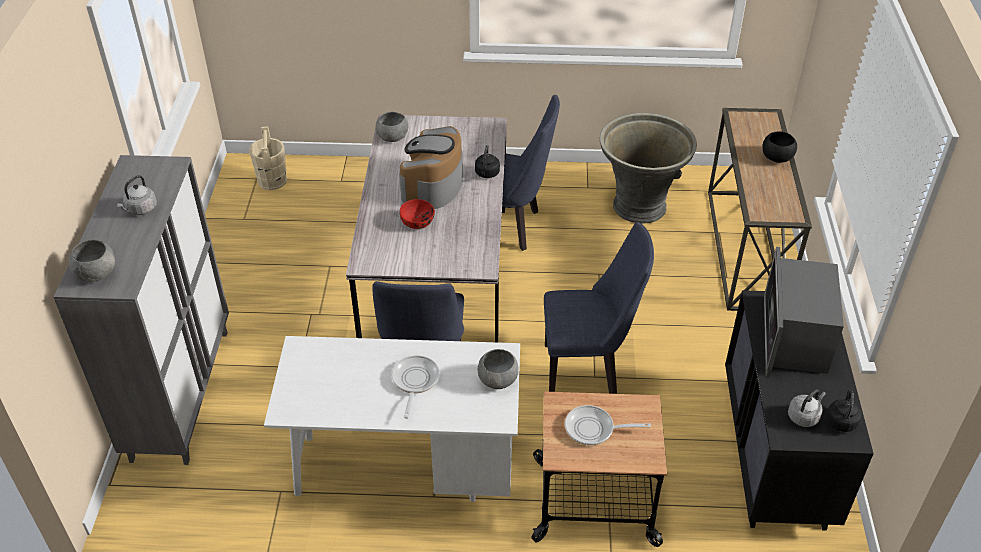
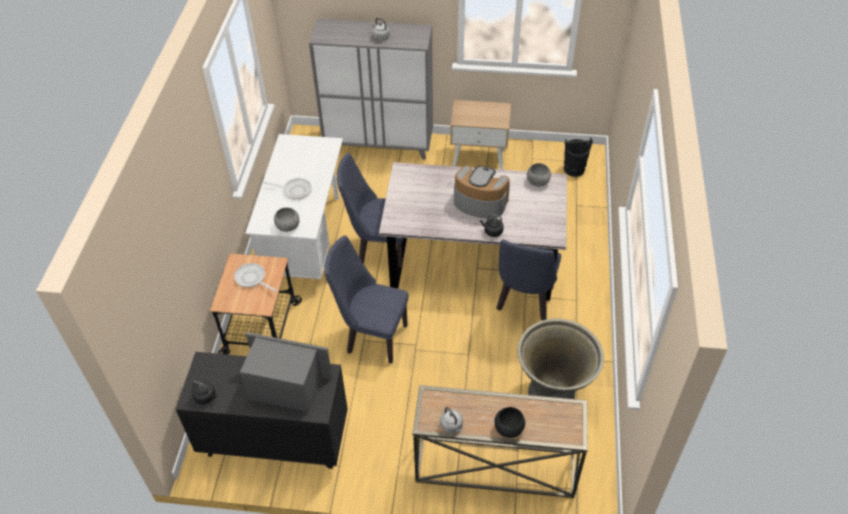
camera: 95 degrees right, 5 degrees up
(96, 273) = (330, 29): grey bowl -> none
(237, 272) = (479, 159): none -> beige nightstand
(272, 180) = (574, 169): beige bucket -> black bucket
(417, 222) = (440, 194): red bowl -> none
(588, 368) = (371, 337): blue chair -> blue chair turned 105 degrees clockwise
(594, 429) = (252, 279): frying pan -> frying pan turned 60 degrees counterclockwise
(804, 416) = (215, 376): grey kettle -> grey kettle (452, 426)

